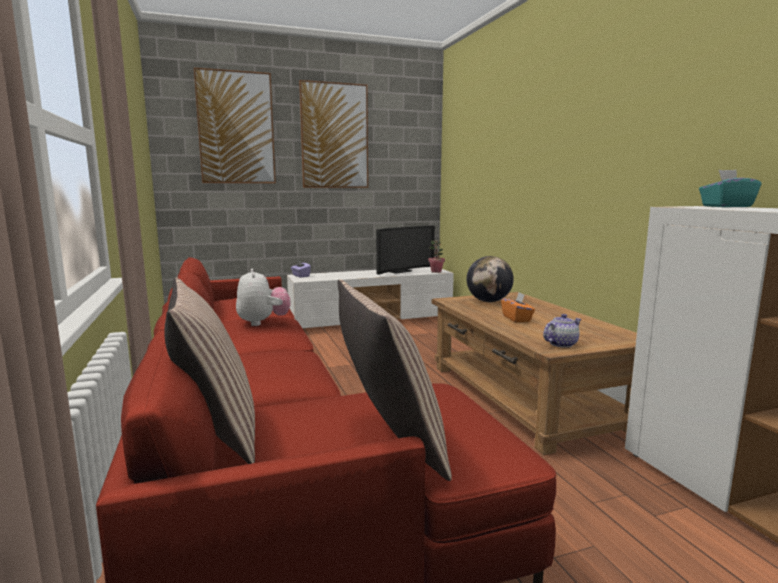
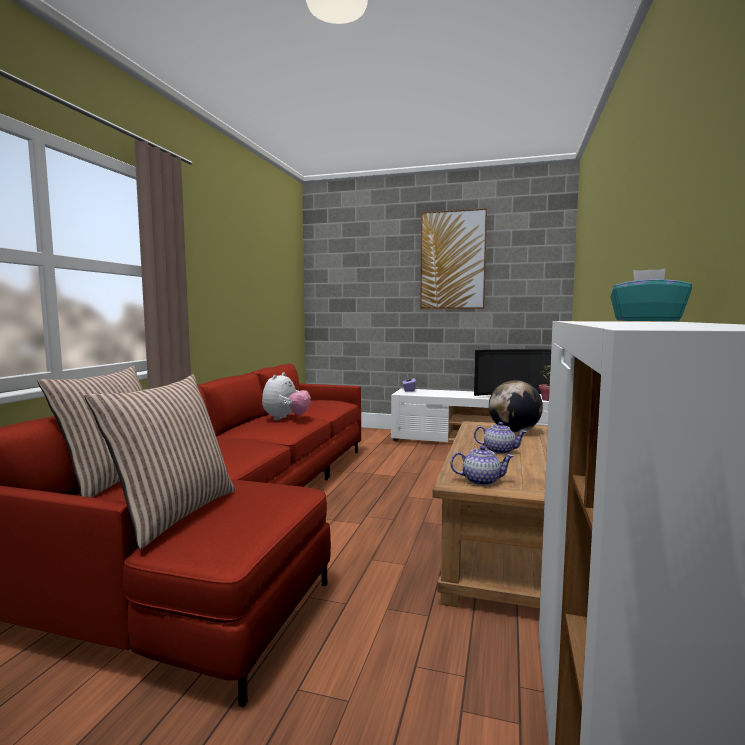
camera: 35 degrees right, 5 degrees down
(236, 128) = (366, 259): picture -> none
(517, 319) = (499, 451): orange tissue box -> teapot

